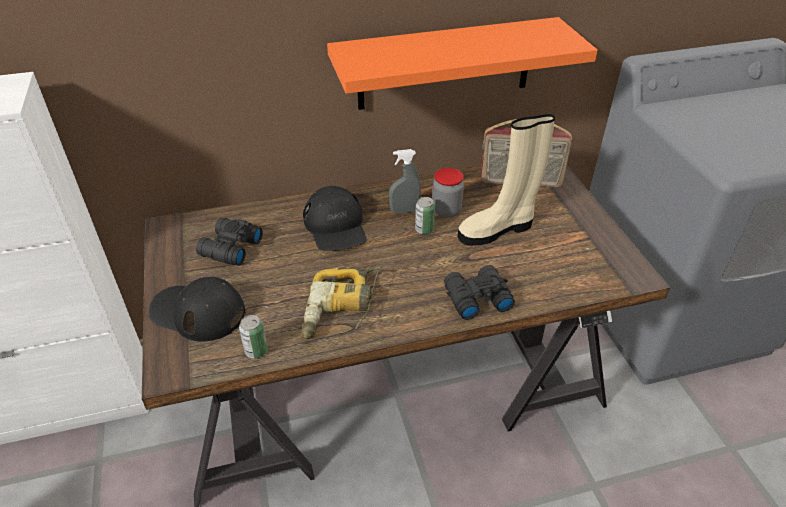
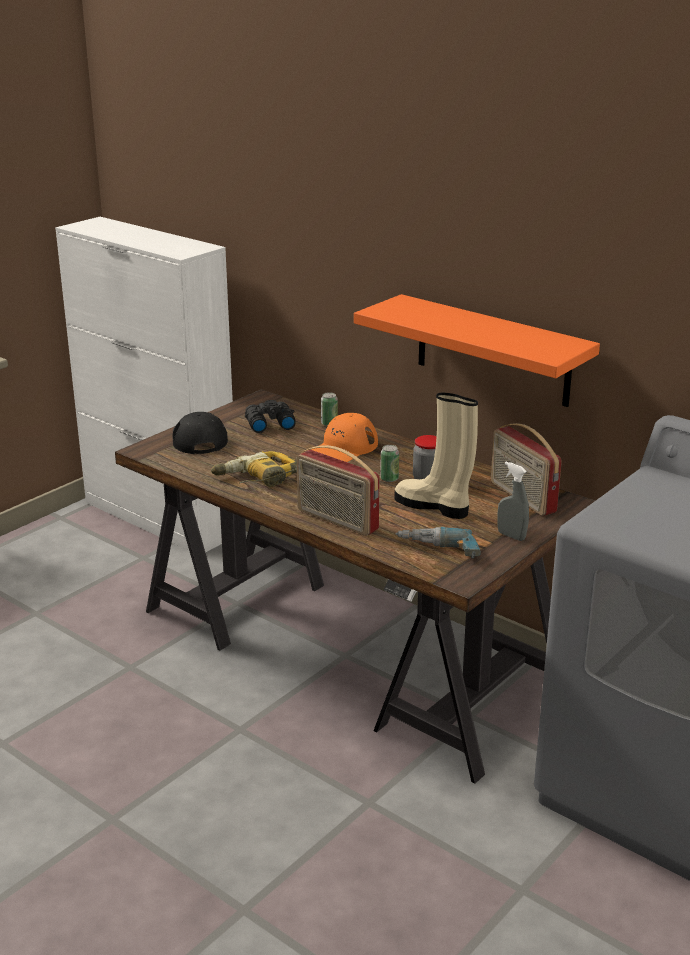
camera: 55 degrees right, 15 degrees down
(256, 351) = (188, 467): can -> can (329, 424)
(336, 226) = (344, 447): black cap -> orange cap
(404, 211) = (401, 464): grey spray bottle -> grey spray bottle (511, 536)
(475, 298) = (336, 520): black binoculars -> radio
(580, 266) = (437, 552): none -> power drill

